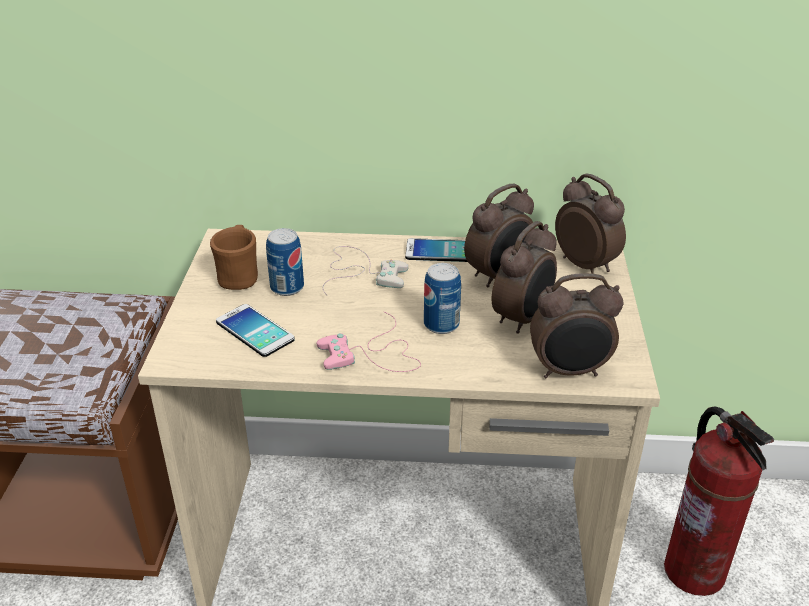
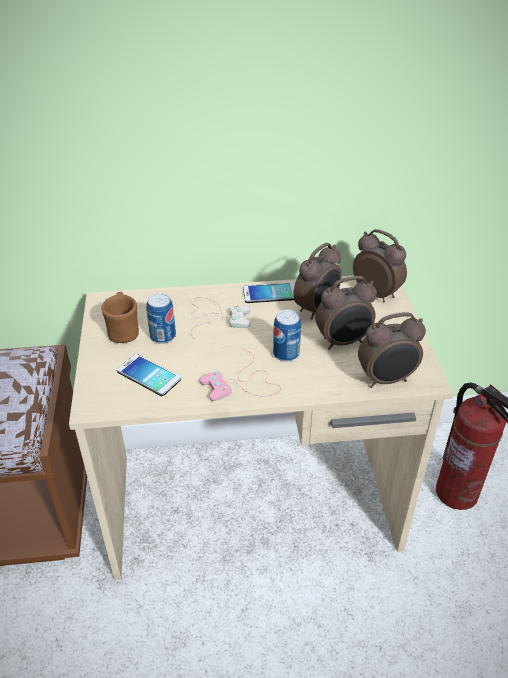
camera: 10 degrees left, 5 degrees up
(523, 319) = (343, 342): alarm clock -> alarm clock turned 45 degrees clockwise

